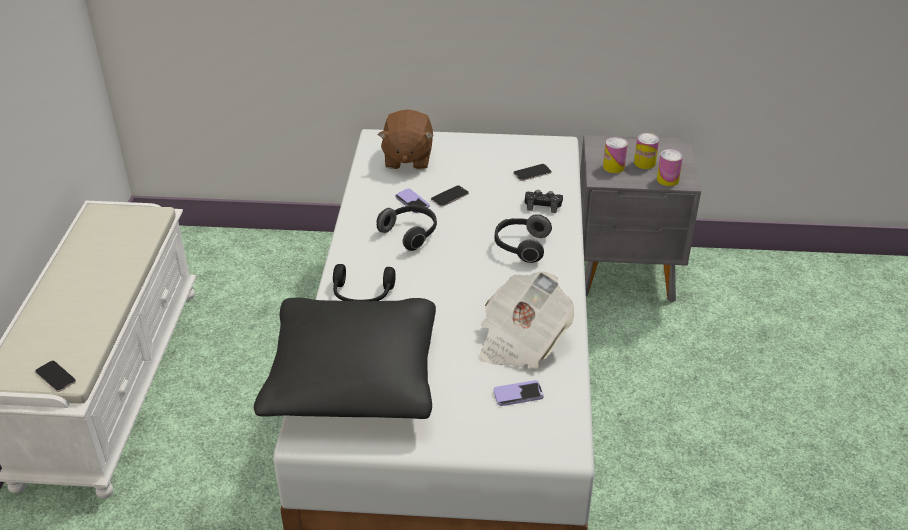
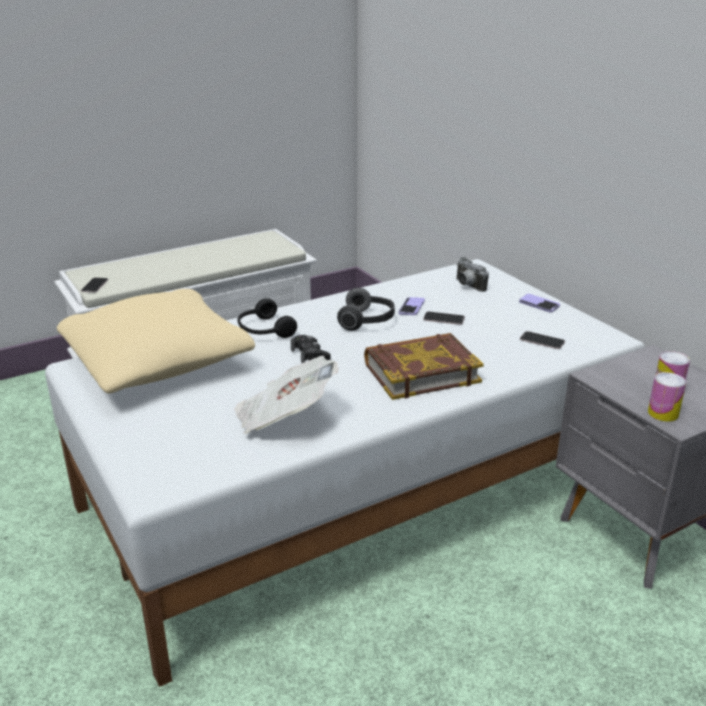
camera: 55 degrees right, 10 degrees down
(353, 378) = (157, 362): black pillow -> beige pillow
(407, 158) = (467, 286): brown plush toy -> camera
(518, 394) = (206, 441): phone -> phone (539, 304)
(520, 246) = (421, 372): headphones -> book
(543, 205) = (502, 362): black game controller -> black game controller (310, 355)
(613, 167) = (627, 376): can -> none

